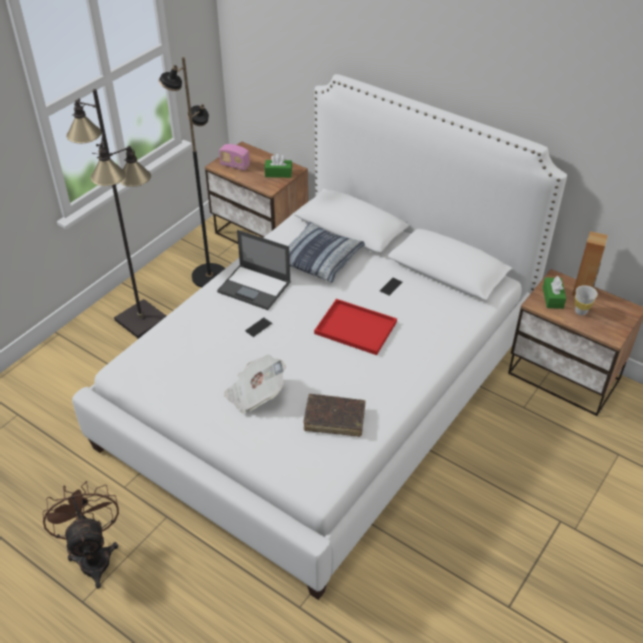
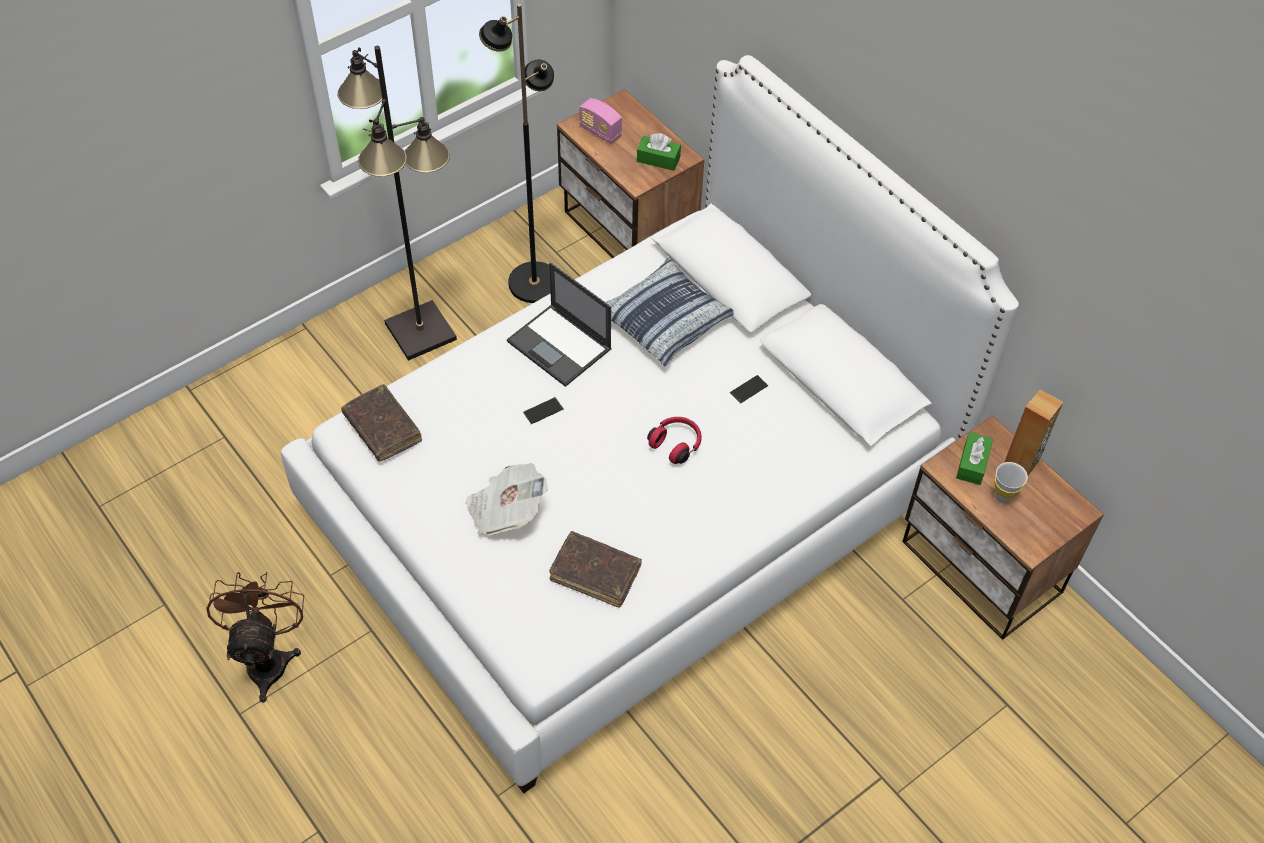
camera: 15 degrees right, 10 degrees up
(147, 362) = (382, 428): none -> brown book
(357, 328) = (676, 444): red tray -> red headphones

